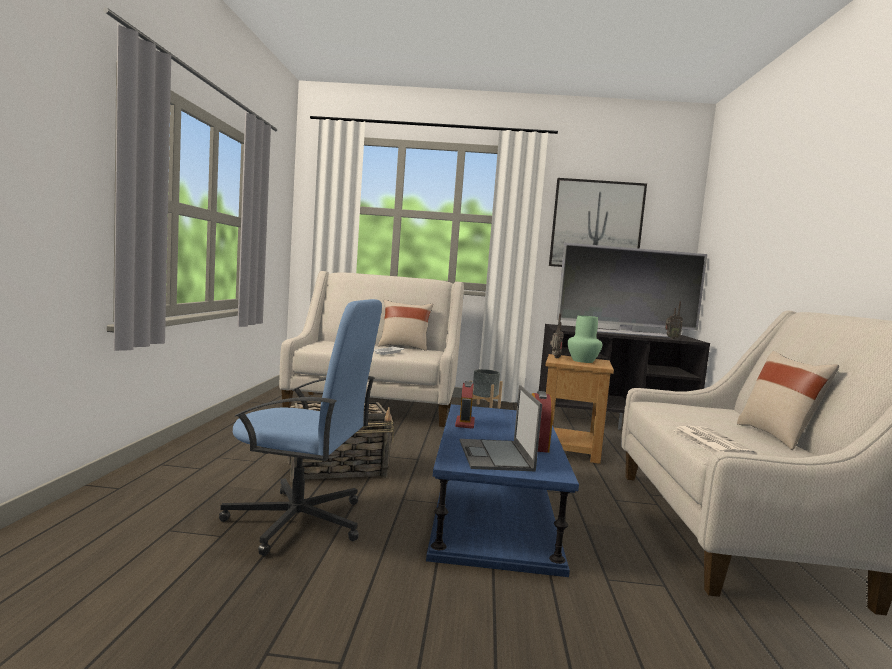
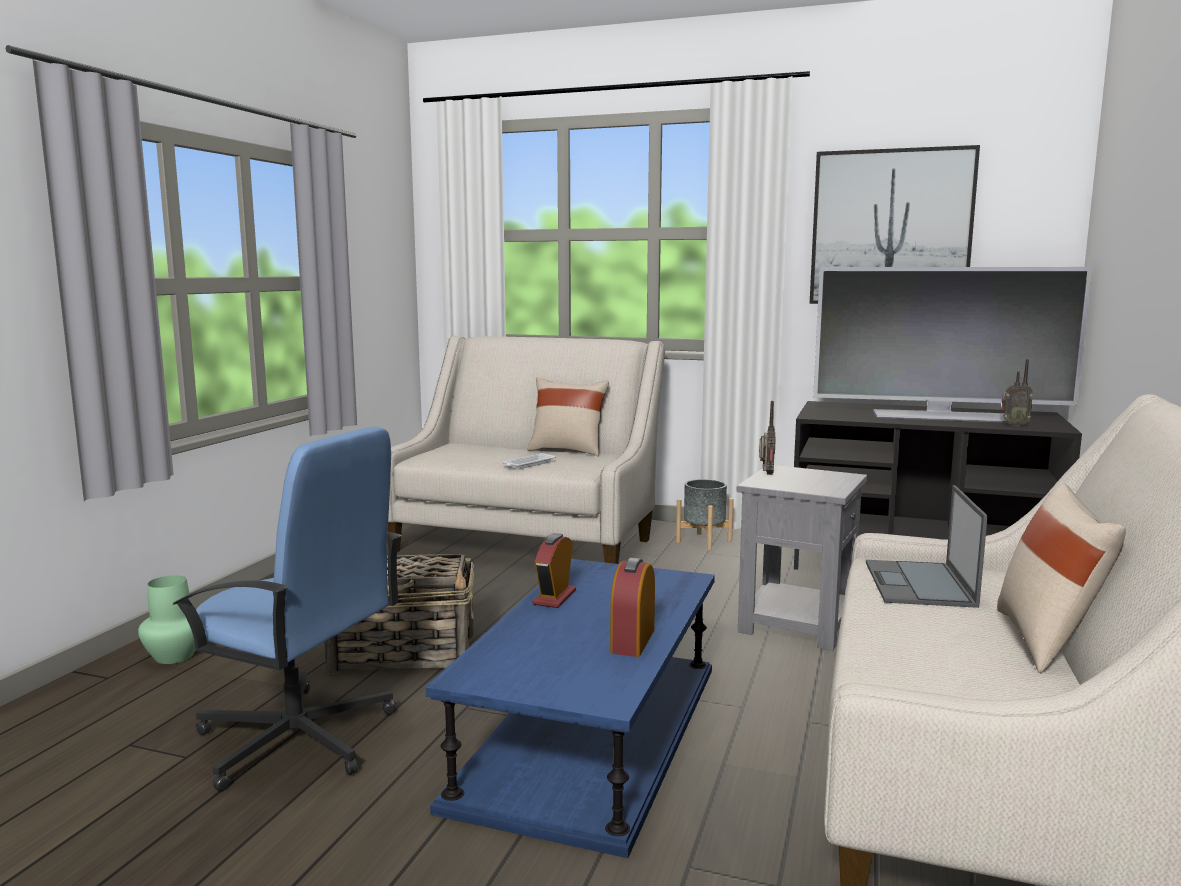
camera: 15 degrees right, 5 degrees up
(495, 456) = (544, 662): laptop -> laptop (919, 584)
(569, 450) = (796, 623): brown side table -> grey side table
(583, 361) = (810, 480): green vase -> green vase (174, 657)
(710, 442) = (891, 652): newspaper -> none

